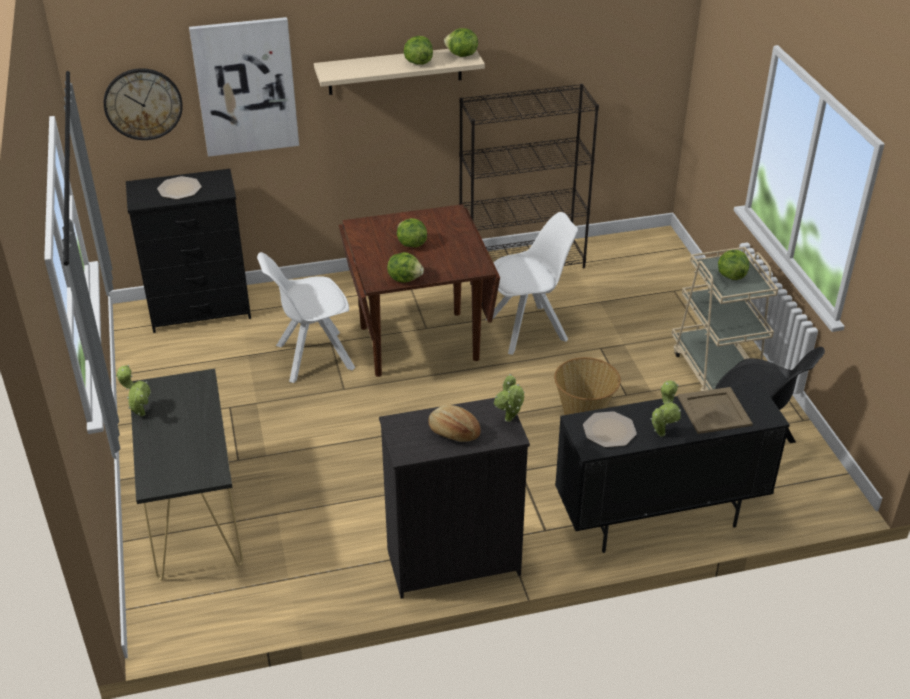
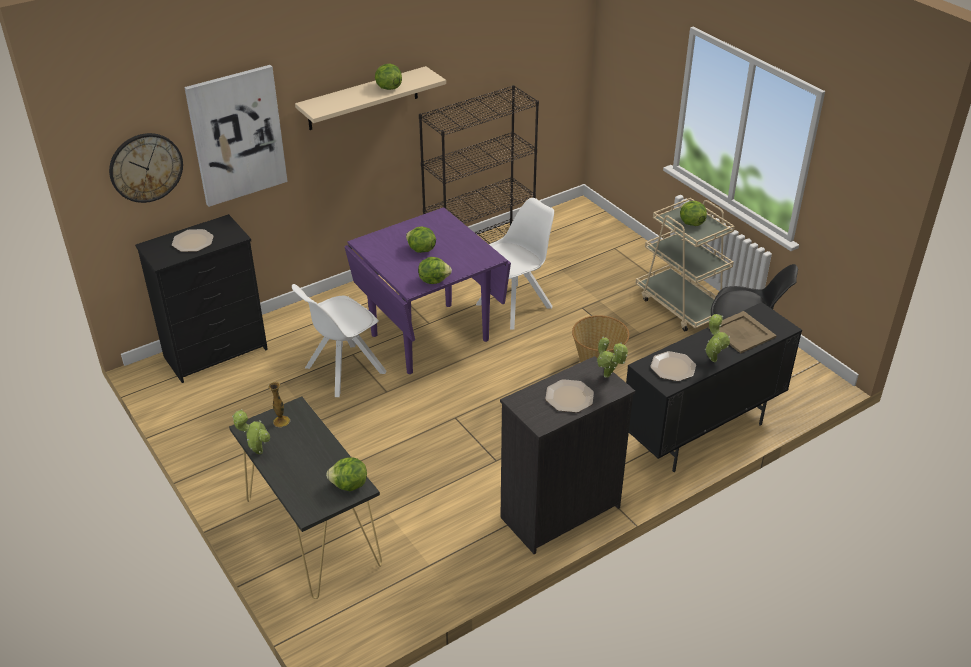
camera: 20 degrees left, 0 degrees up
(180, 389) = (281, 421): none -> vase
(419, 343) = (430, 338): brown dining table -> purple dining table
(453, 432) = (569, 397): bread -> plate
(461, 55) = (421, 76): lettuce -> lettuce (349, 485)

